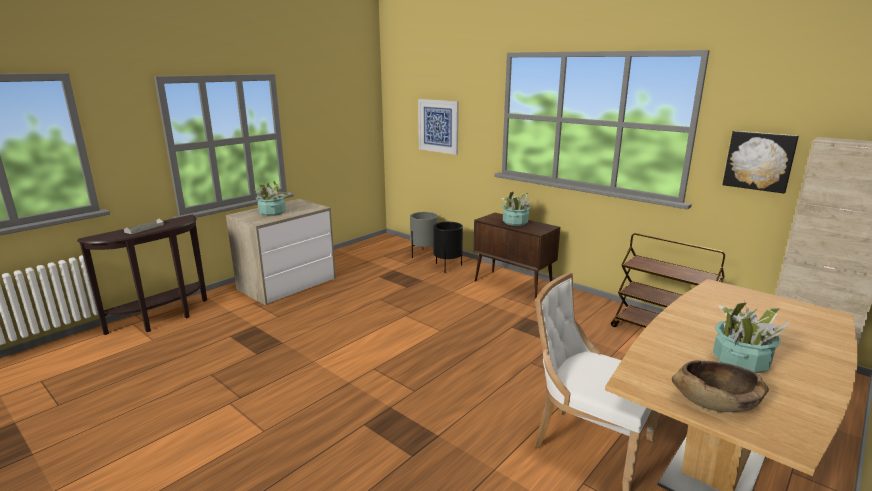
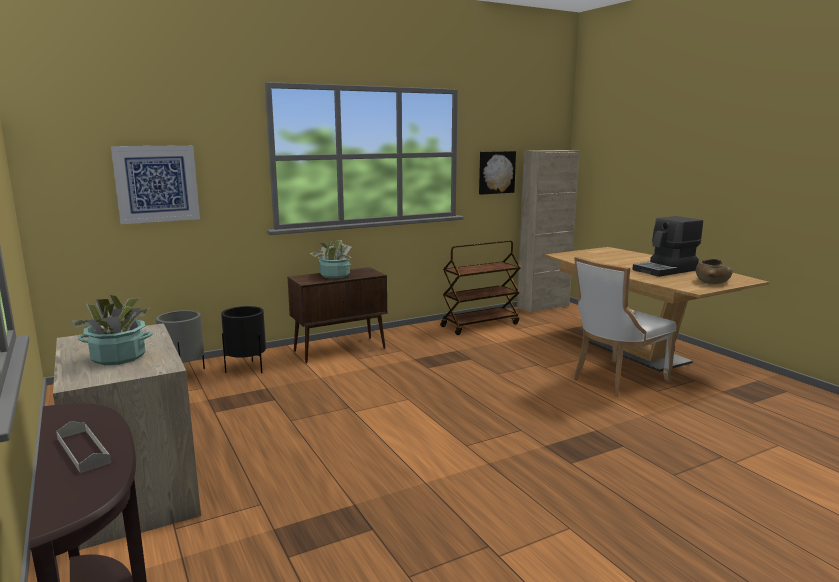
camera: 70 degrees left, 5 degrees down
(740, 361) = (666, 270): potted plant -> coffee machine

